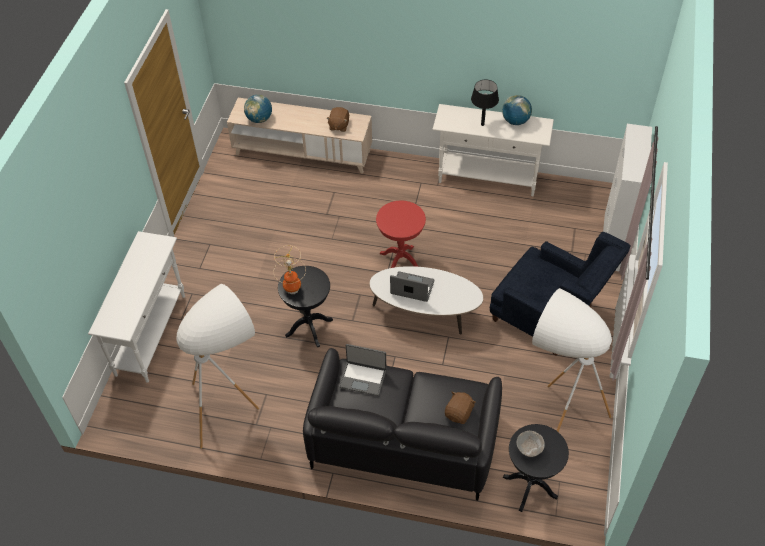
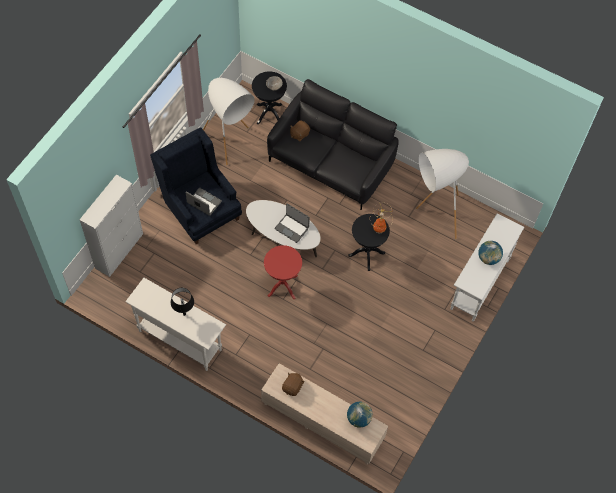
camera: 165 degrees left, 10 degrees up
(363, 378) = (349, 172): laptop -> laptop (204, 202)
(515, 121) = (156, 308): globe -> globe (488, 258)

